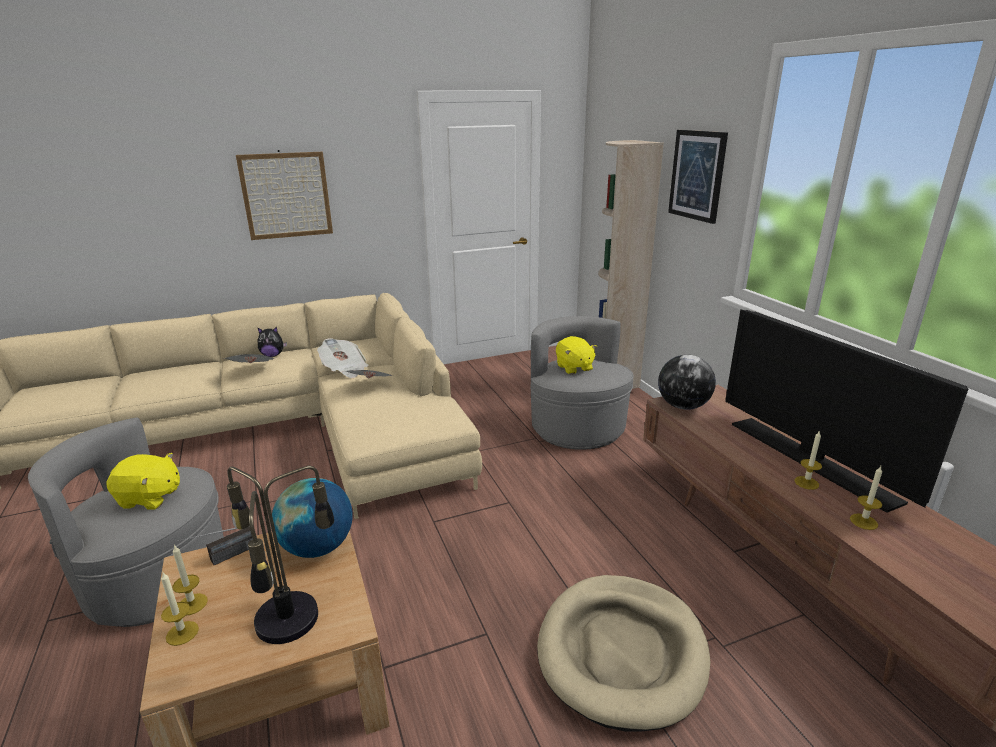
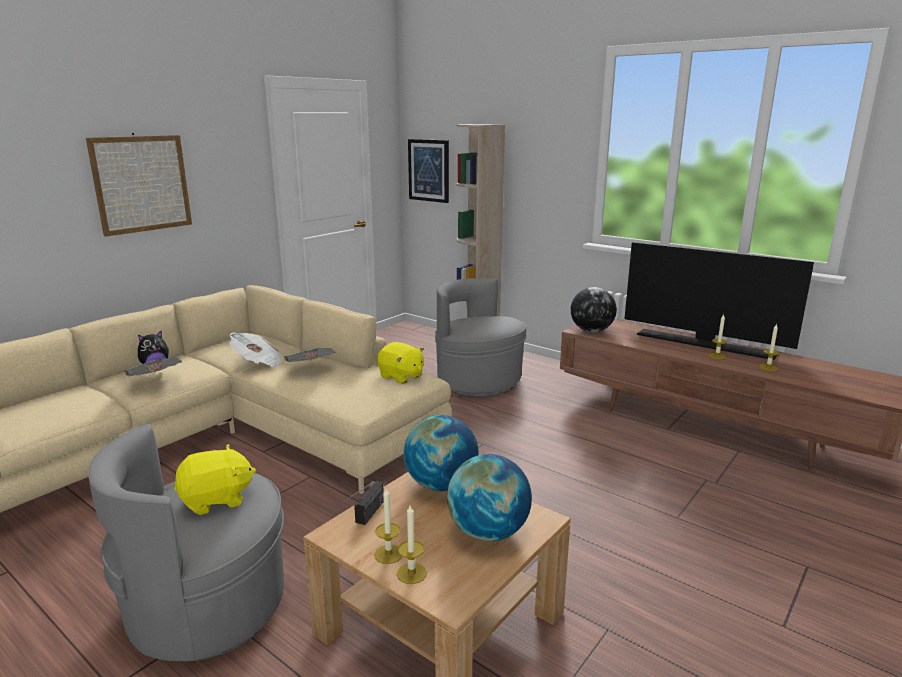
camera: 30 degrees left, 5 degrees down
(288, 619) = (488, 532): table lamp -> globe
(574, 368) = (476, 323): yellow plush toy -> yellow plush toy (401, 376)
(622, 652) = (663, 507): beige dog bed -> none
(697, 175) = (542, 149): picture -> picture (429, 170)

